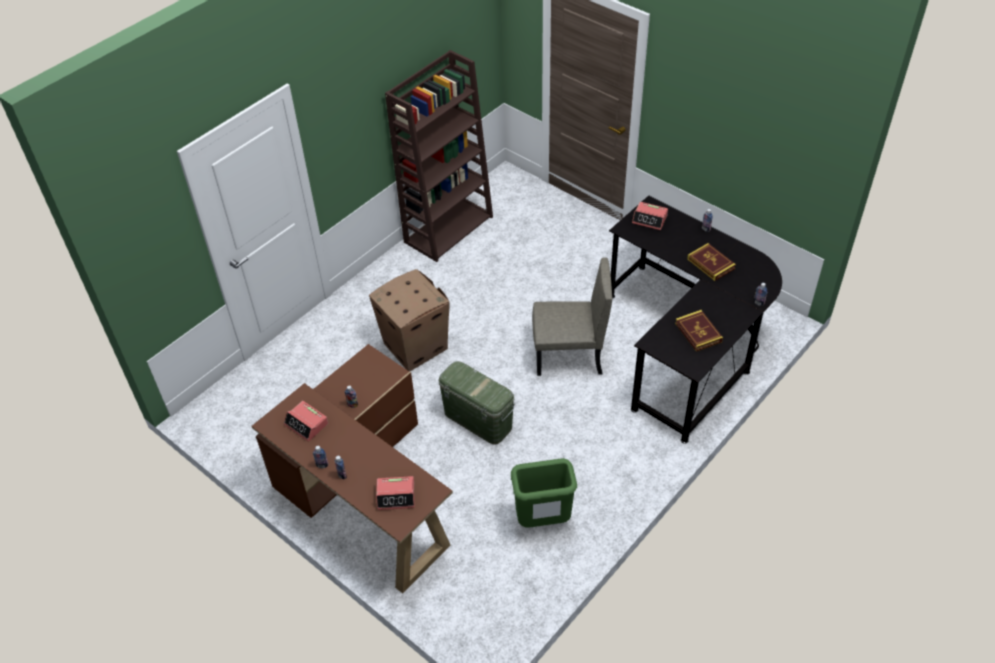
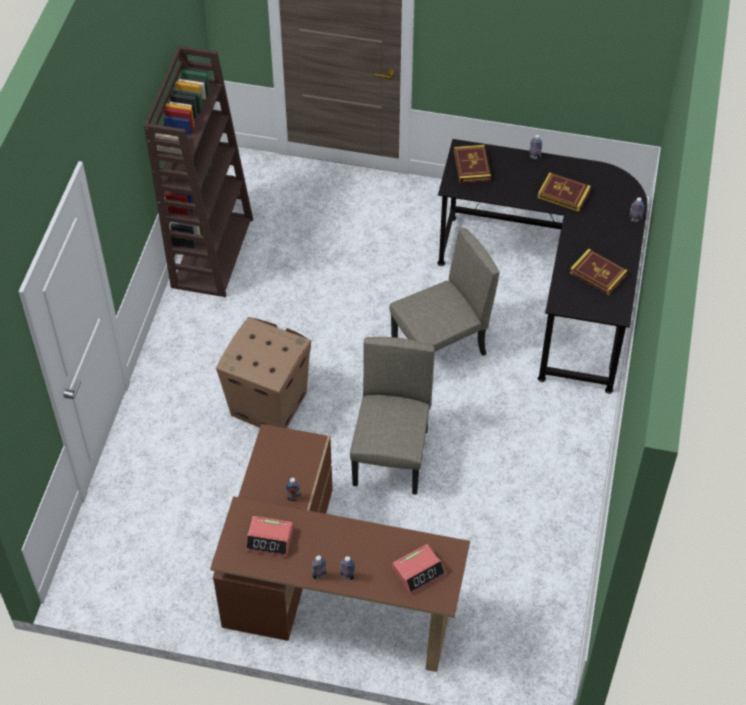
camera: 30 degrees left, 5 degrees up
(478, 420) = (391, 457): green storage box -> beige chair
(543, 521) = (526, 534): green trash can -> none
(650, 219) = (472, 166): alarm clock -> book

